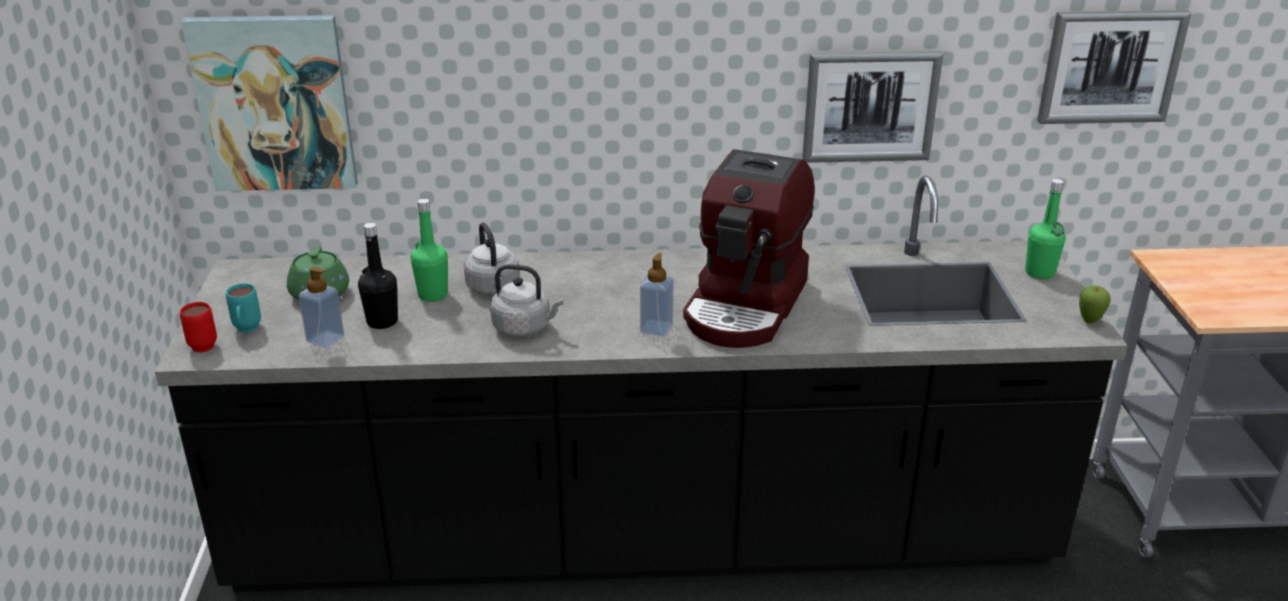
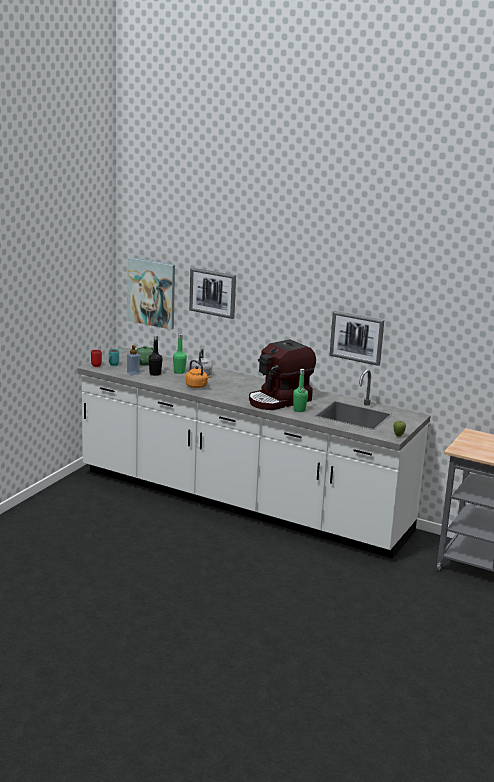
camera: 30 degrees right, 10 degrees down
(525, 327) = (197, 386): grey kettle -> orange kettle
(644, 539) = (241, 502): black counter -> white counter
(656, 328) = (239, 397): soap dispenser -> none
(1039, 273) = (406, 421): green bottle -> green bottle (299, 410)
(1110, 66) = (454, 340): picture -> picture (213, 292)

